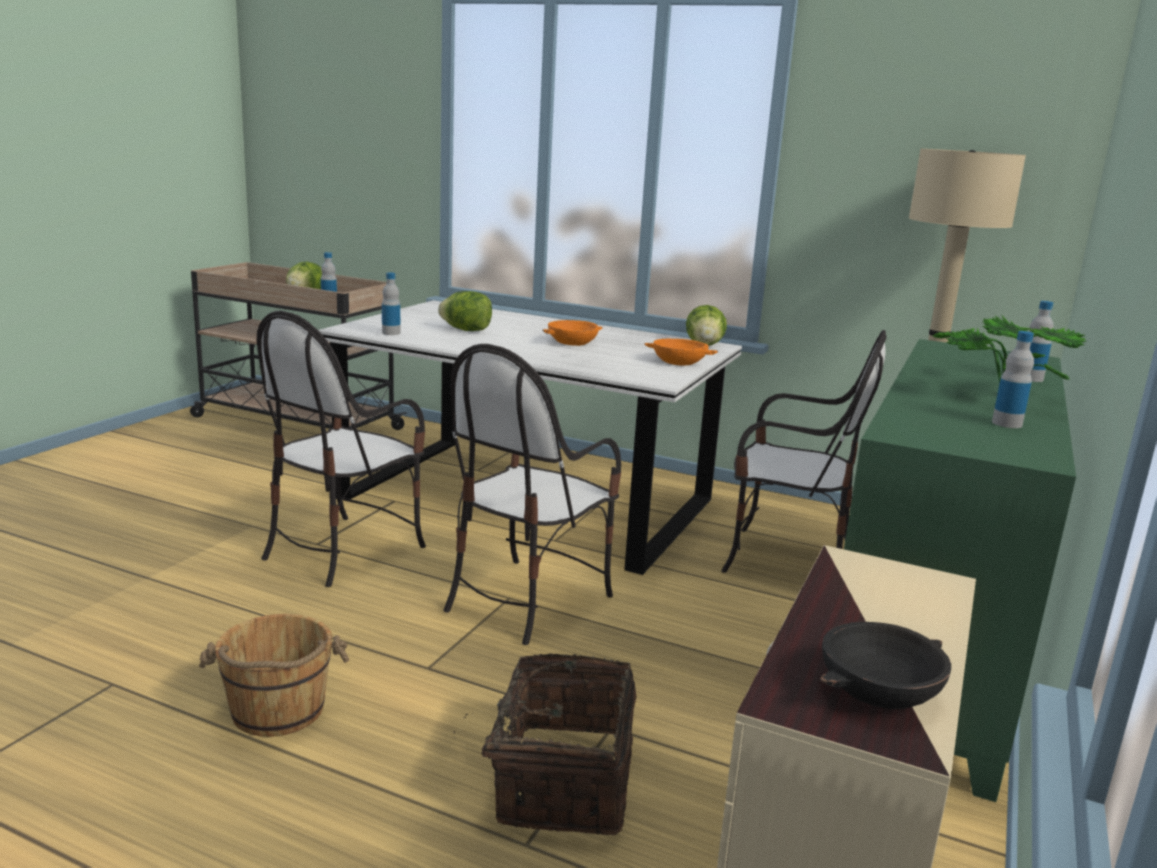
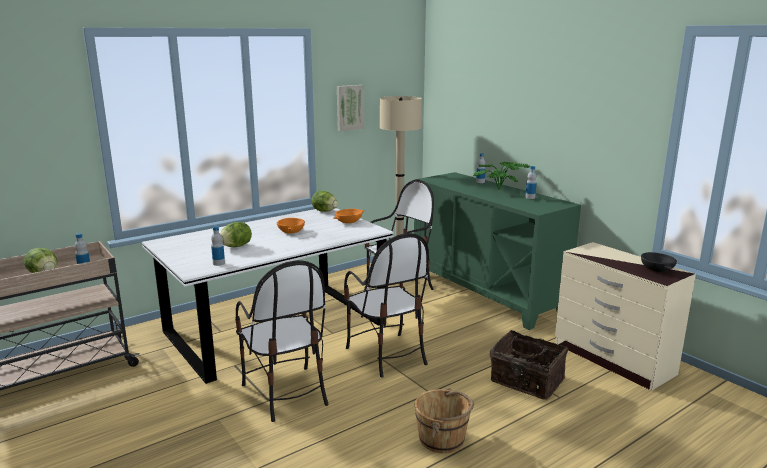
camera: 60 degrees left, 0 degrees up
(867, 163) = (349, 107): none -> picture

